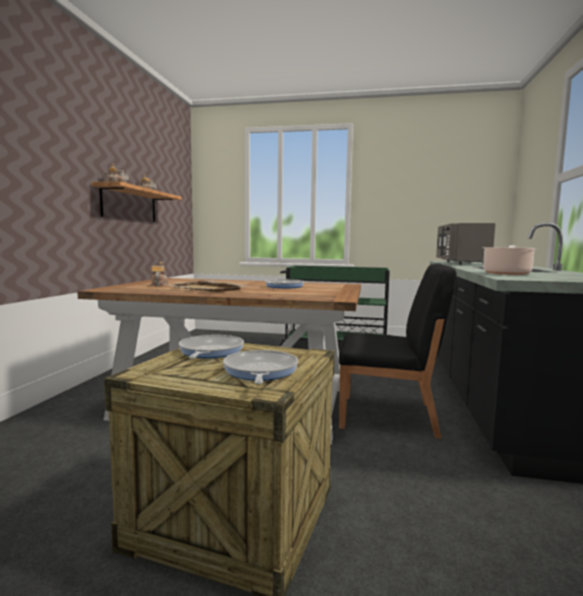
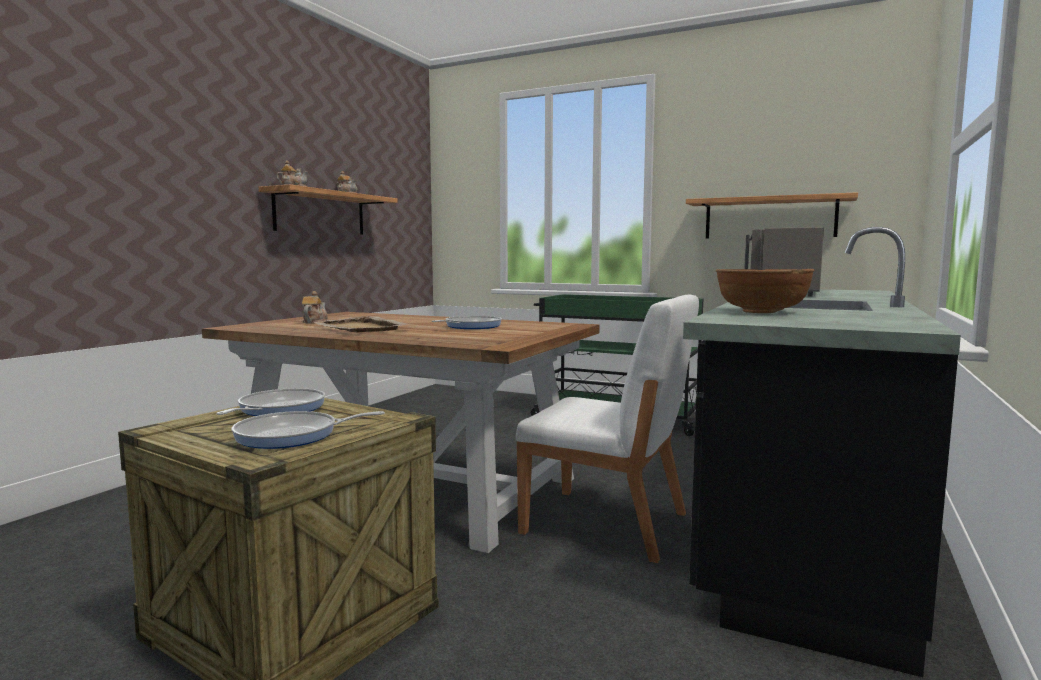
camera: 15 degrees right, 0 degrees up
(260, 371) = (292, 436): frying pan -> frying pan turned 120 degrees counterclockwise
(389, 416) = (607, 524): black chair -> white chair
(424, 218) = (769, 218): none -> shelf
(507, 273) = (761, 311): cooking pot -> brown bowl

